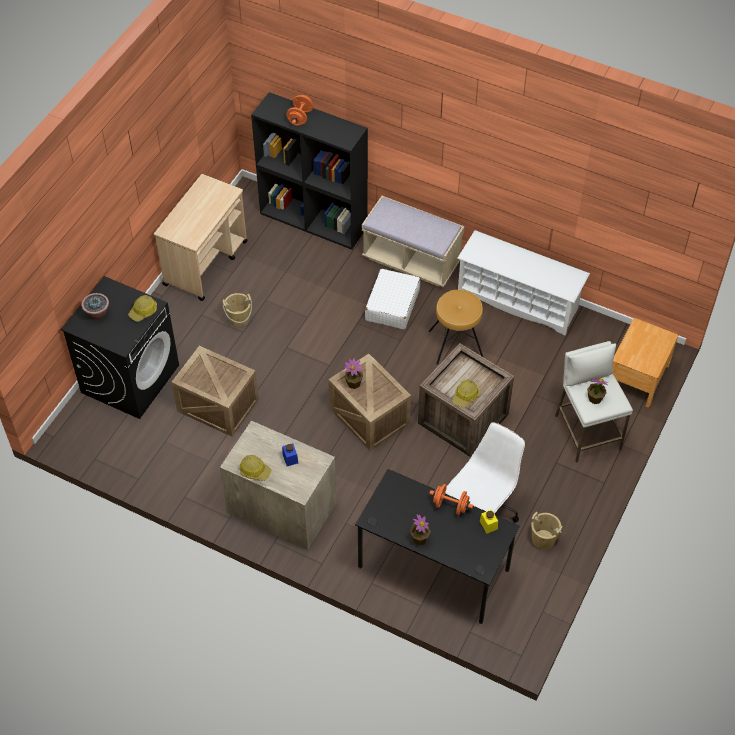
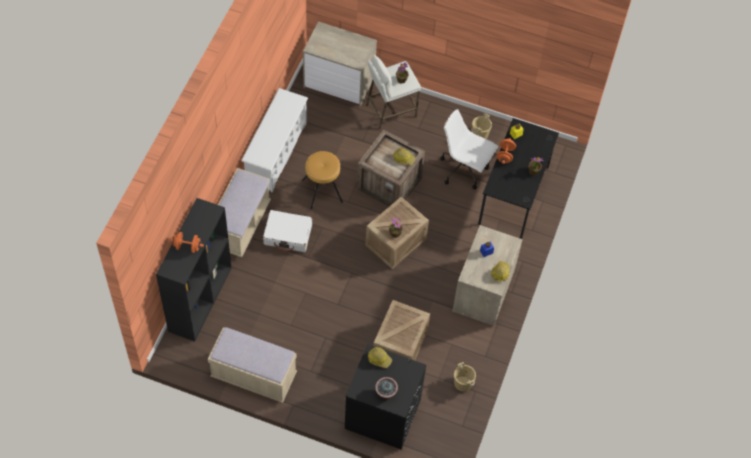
camera: 100 degrees left, 5 degrees up
(206, 262) = (254, 376): beige cart -> beige bench
(239, 319) = (312, 342): beige bucket -> beige bucket (463, 383)
(637, 377) = (339, 81): brown nightstand -> dresser

